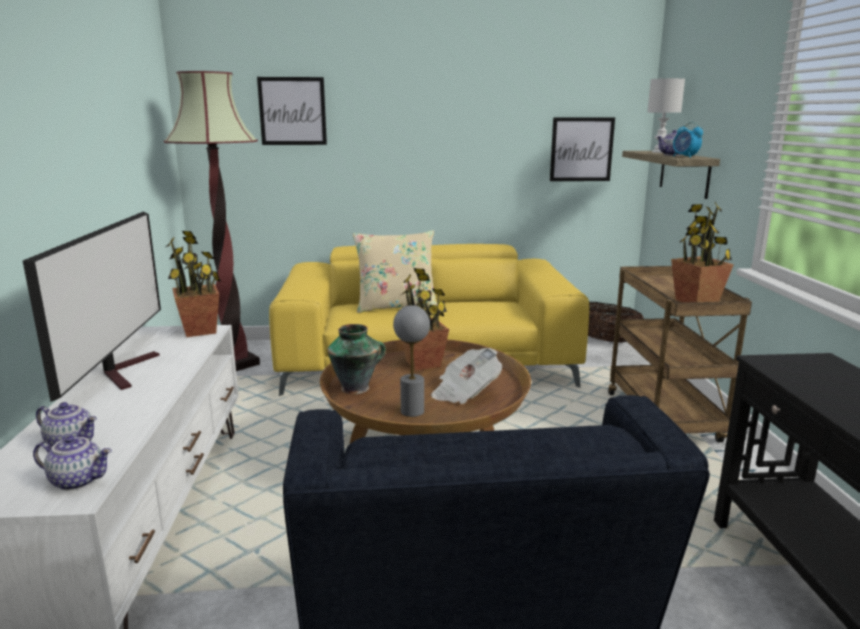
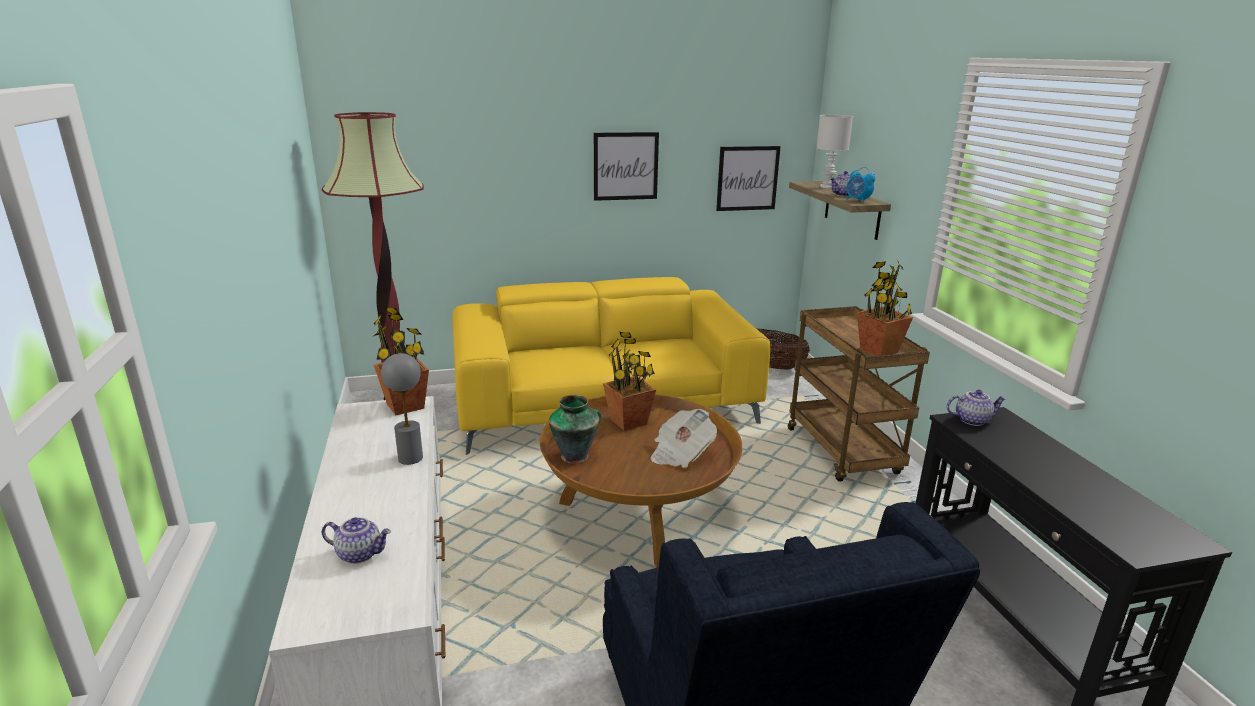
camera: 10 degrees left, 5 degrees up
(79, 480) = (394, 593): teapot -> teapot (972, 420)
(124, 370) = (357, 462): television -> none
(292, 111) = (449, 144): picture -> picture (625, 166)
(396, 306) = (576, 353): beige pillow -> none
(412, 411) = (640, 479): grey table lamp -> grey table lamp (410, 458)

